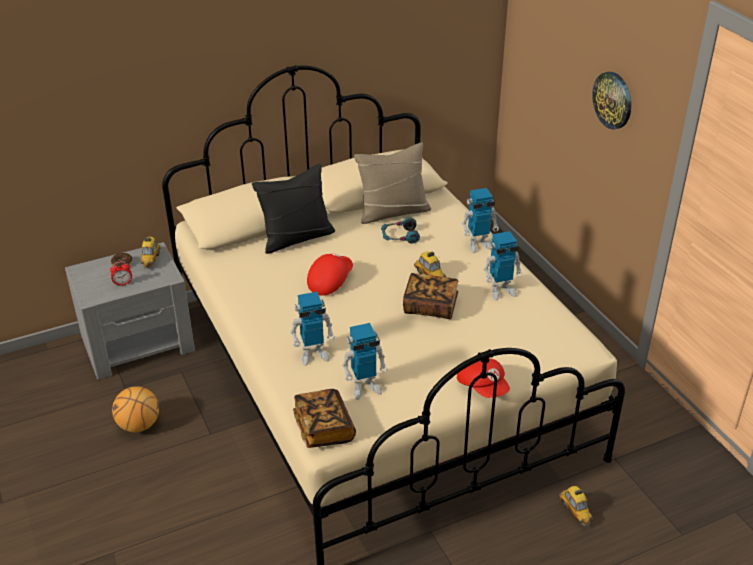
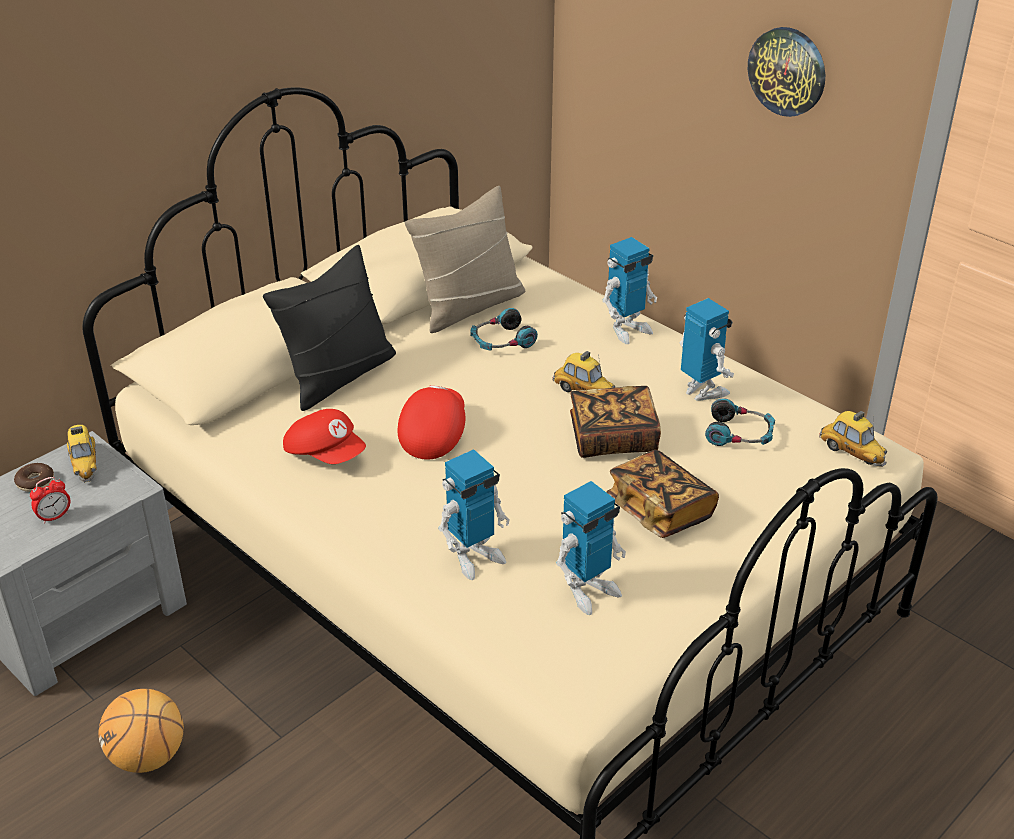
camera: 20 degrees left, 0 degrees up
(324, 429) = (564, 678): book -> book (660, 510)
(483, 387) = (768, 545): red cap -> red cap (326, 453)
(501, 290) = (702, 391): toy robot -> toy robot turned 90 degrees counterclockwise
(507, 320) = (739, 434): none -> headphones
(575, 511) = (901, 703): toy car -> toy car (851, 453)

